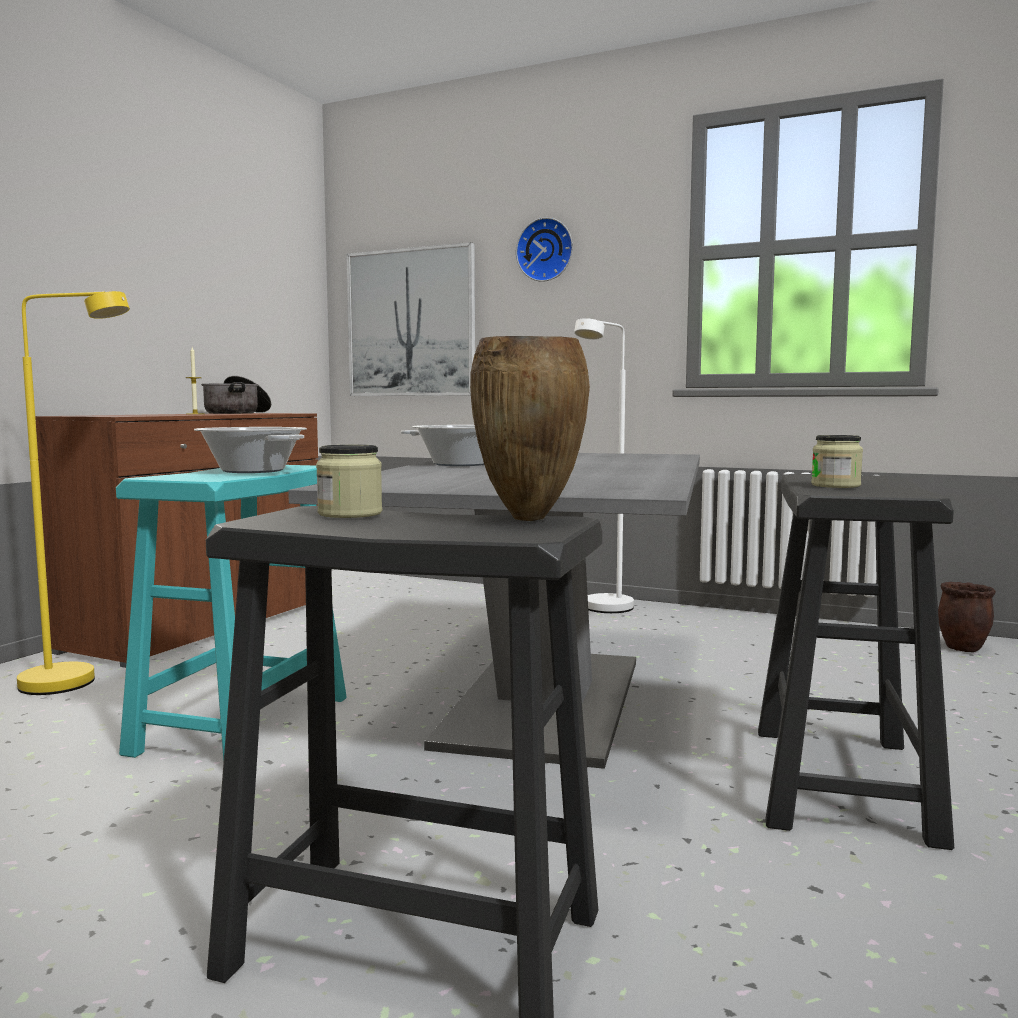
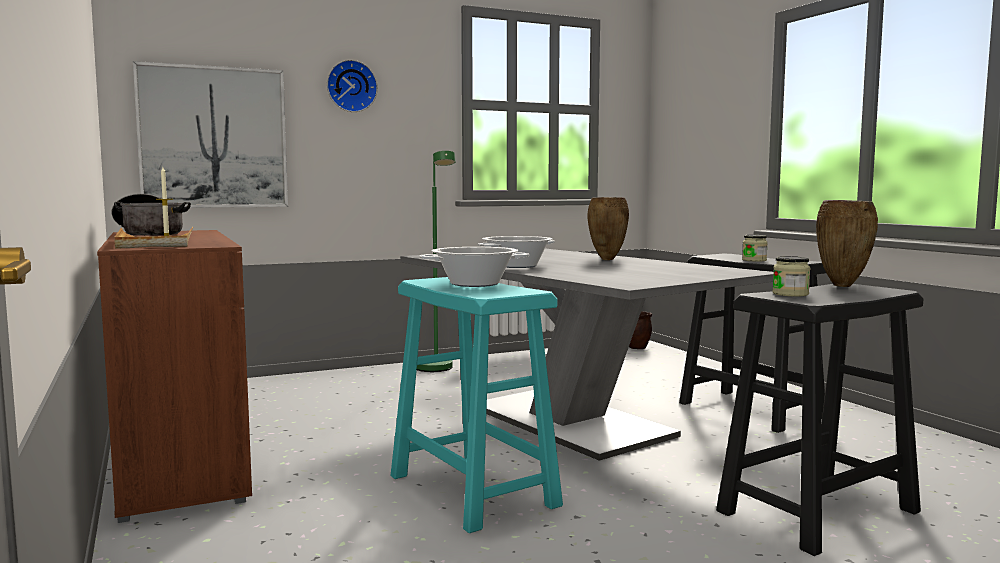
camera: 50 degrees left, 0 degrees up
(76, 684) = (250, 525): yellow floor lamp -> none
(127, 415) = (155, 243): none -> beige tray
(603, 610) = (437, 370): white floor lamp -> green floor lamp
(624, 468) = (606, 259): none -> brown vase

